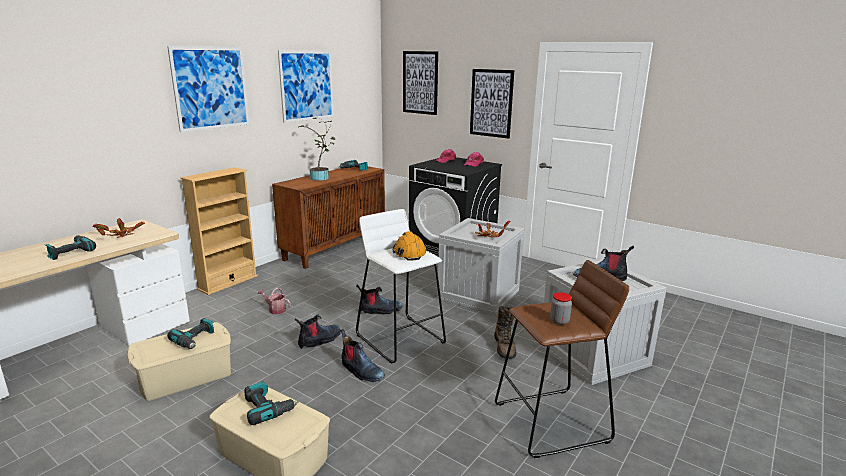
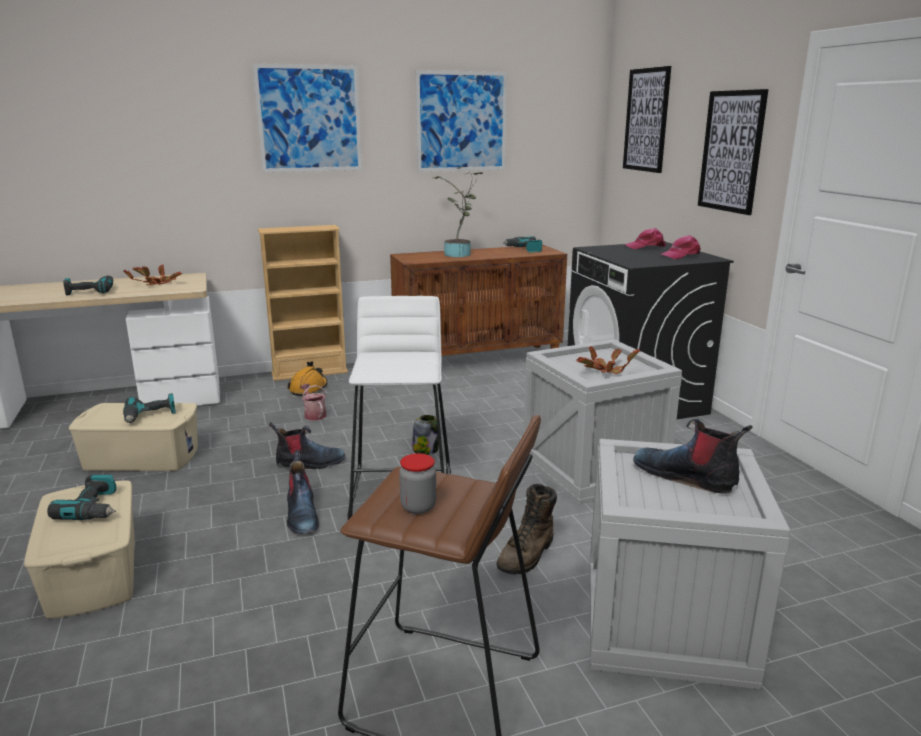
camera: 35 degrees right, 0 degrees up
(379, 310) = (426, 450): boot -> jar
(409, 253) = (405, 361): orange hard hat -> orange hard hat (308, 388)

